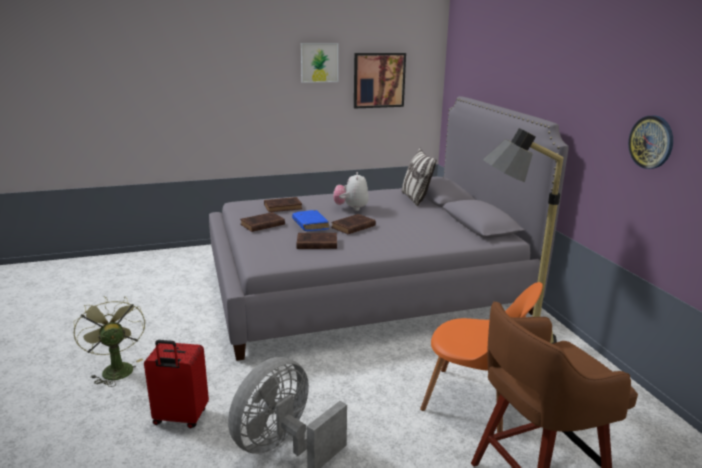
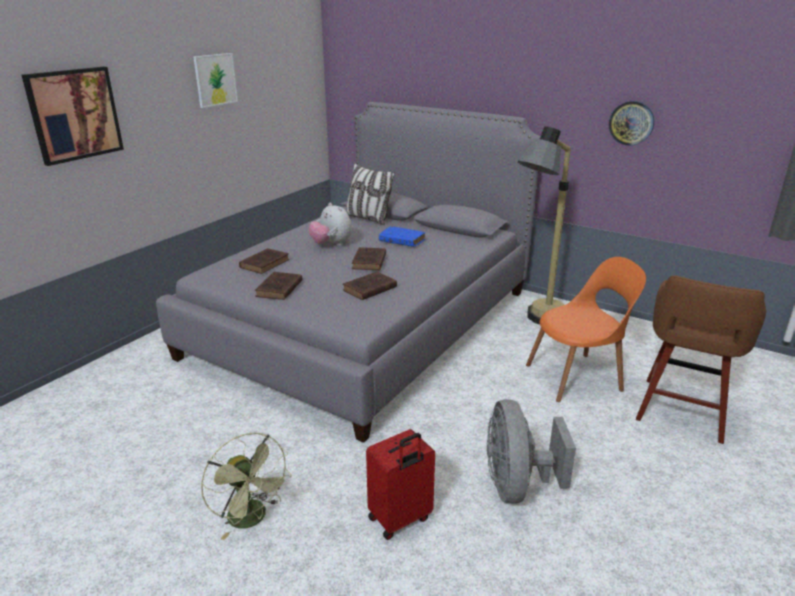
camera: 40 degrees left, 5 degrees up
(115, 368) = (252, 519): green fan -> green fan turned 150 degrees counterclockwise
(310, 225) = (328, 273): blue book -> blue book (402, 241)
(379, 80) = (272, 94): picture -> picture (74, 114)

